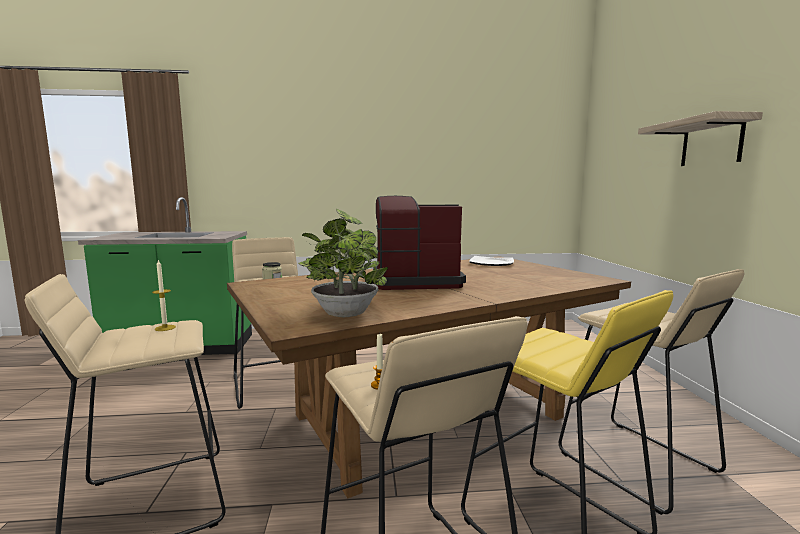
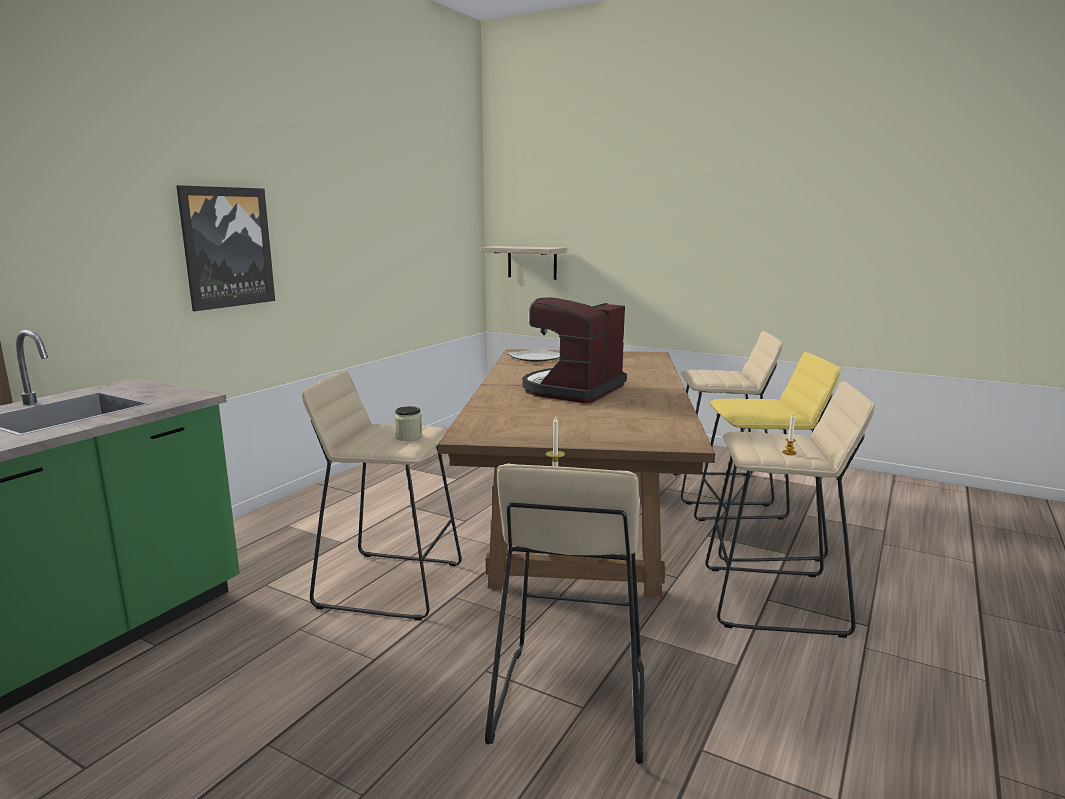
camera: 55 degrees left, 5 degrees up
(323, 168) = (227, 247): none -> picture
(345, 312) = (654, 424): potted plant -> none
(711, 142) = (661, 226): shelf -> shelf (532, 262)

